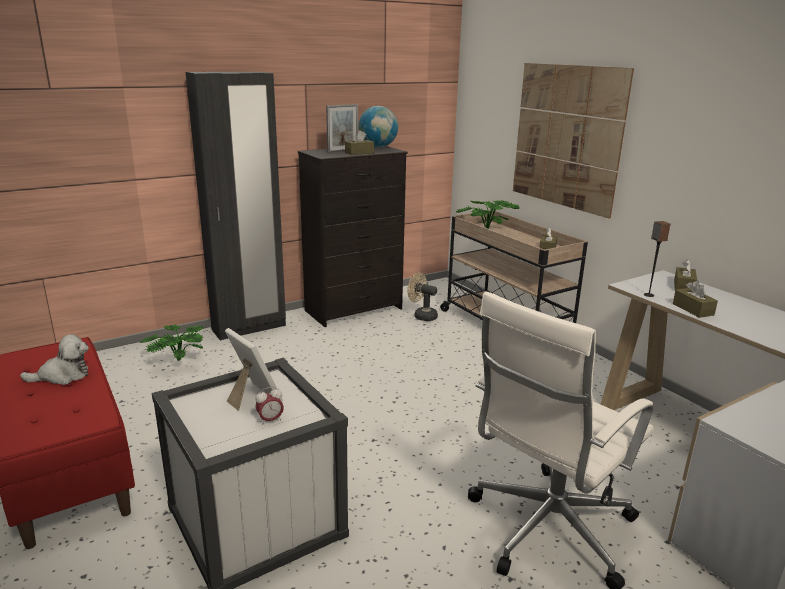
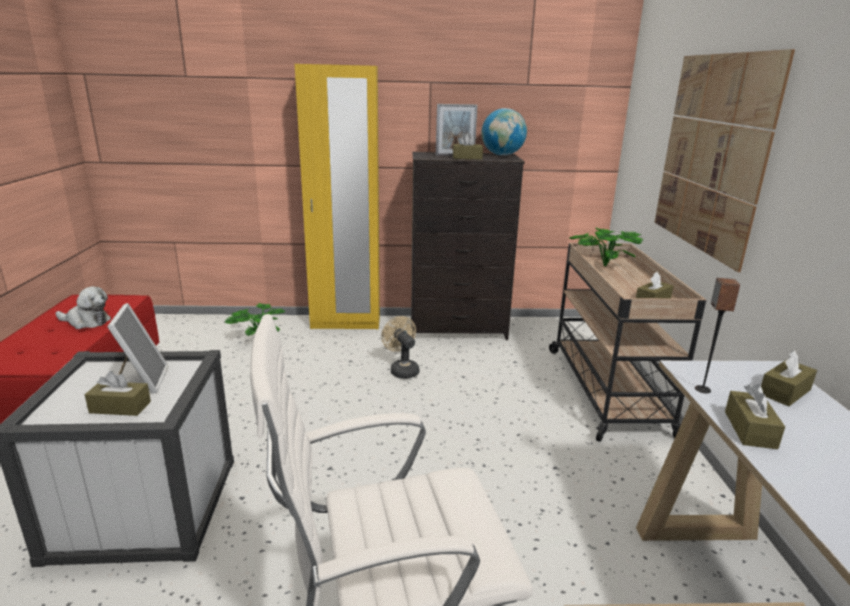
camera: 30 degrees right, 0 degrees up
(249, 328) = (345, 323): black wardrobe -> yellow wardrobe
(270, 420) = (120, 407): alarm clock -> brown tissue box
(422, 316) = (522, 352): beige fan -> beige fan (402, 370)

